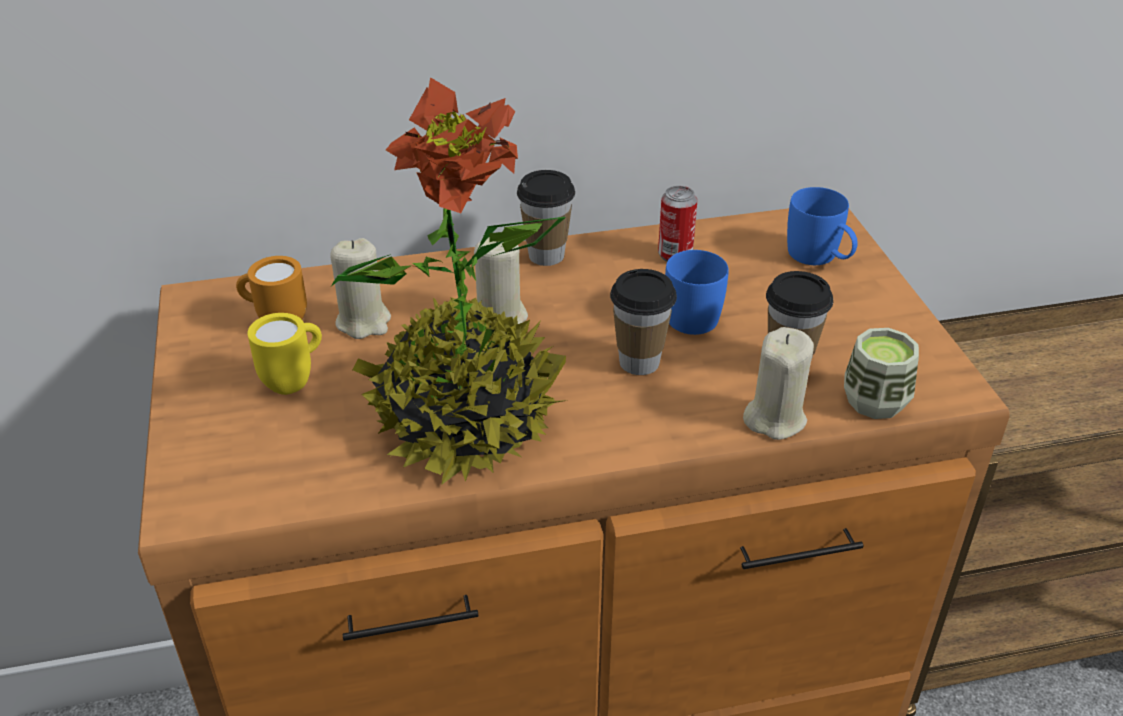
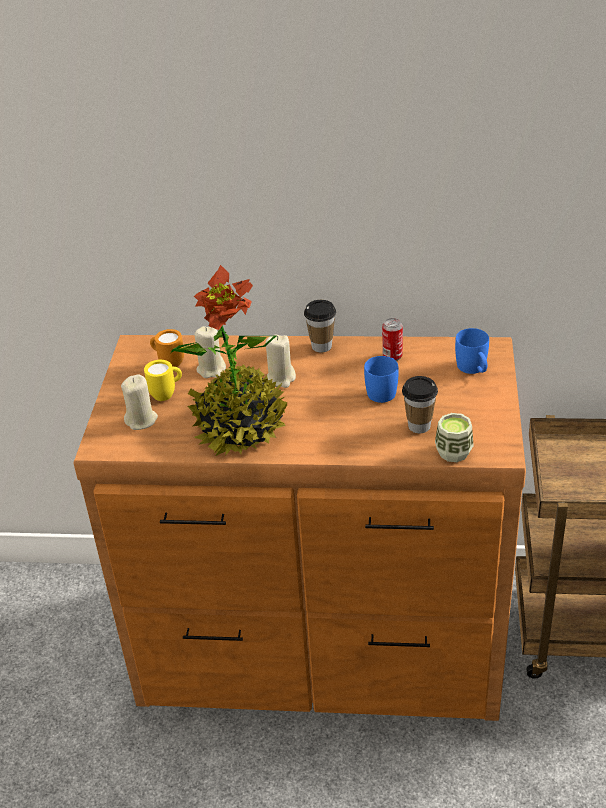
camera: 20 degrees right, 0 degrees up
(639, 362) = (341, 412): cup -> none
(774, 418) = (395, 452): beige candle -> beige candle (141, 420)

